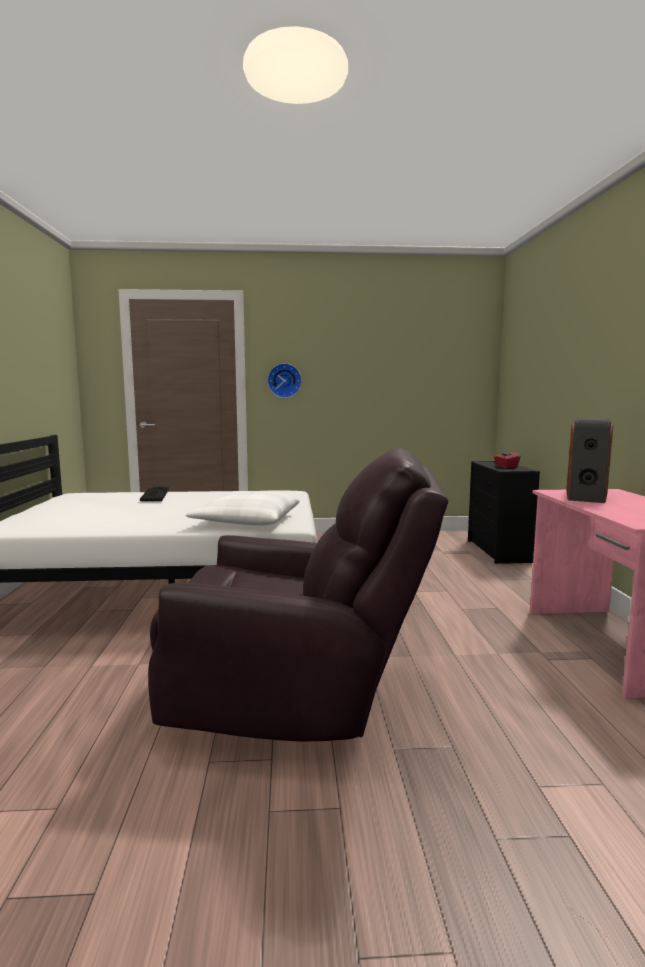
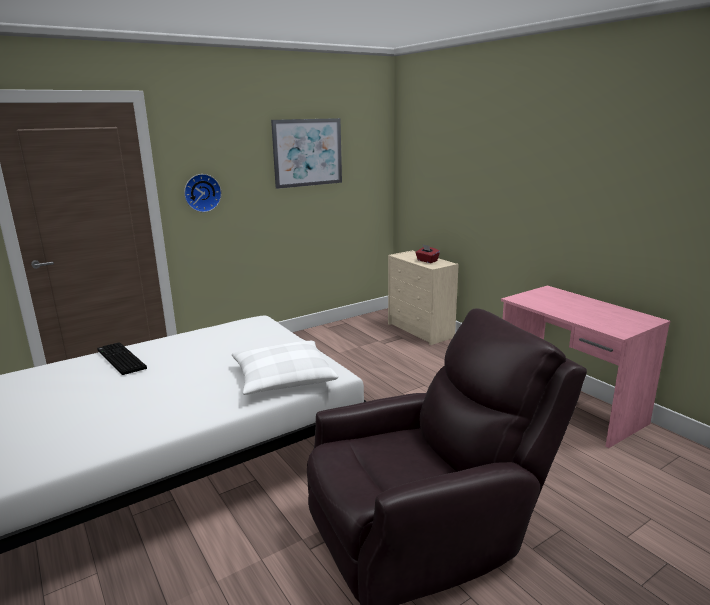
camera: 30 degrees left, 10 degrees up
(394, 351) = (307, 152): none -> picture
(498, 551) = (421, 331): black dresser -> beige dresser
(586, 496) = (544, 301): speaker -> none

